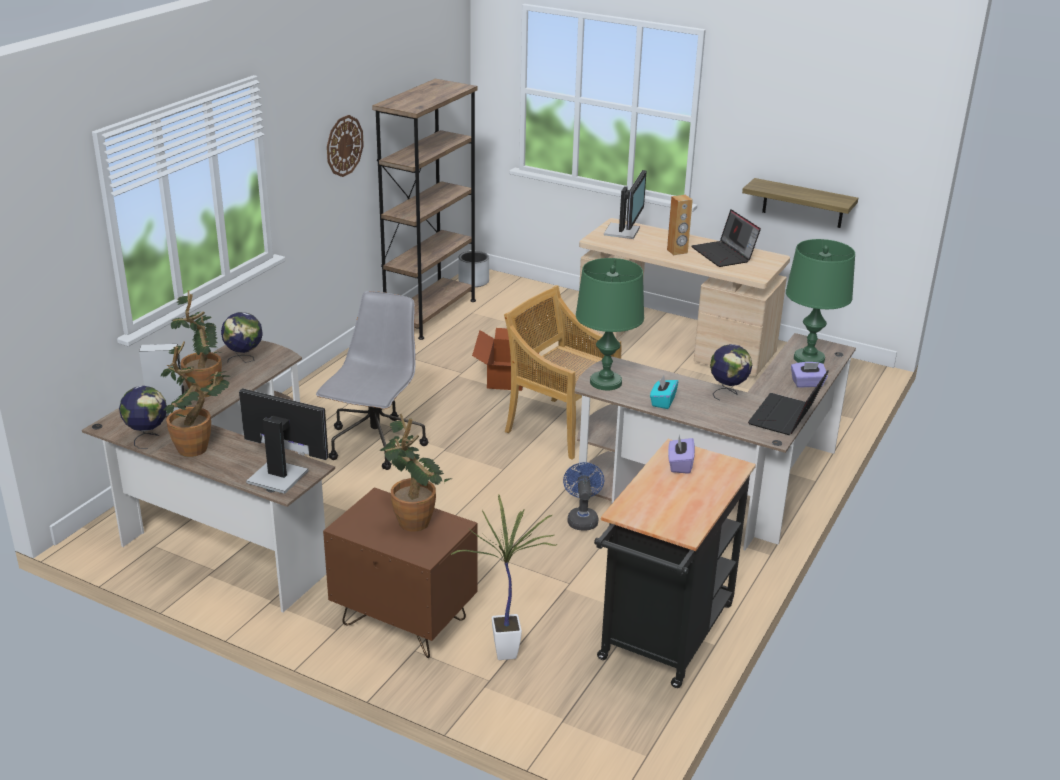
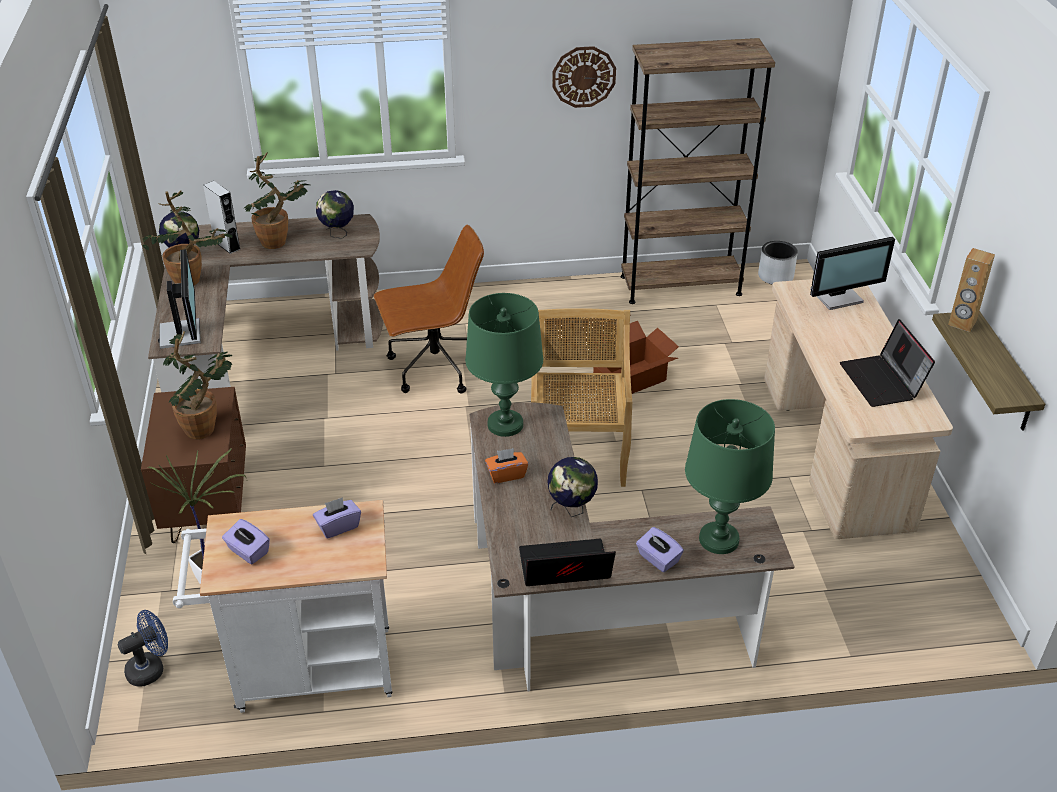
camera: 55 degrees right, 10 degrees up
(375, 445) = (434, 368): grey office chair -> brown office chair
(582, 518) = (442, 536): blue fan -> blue fan (151, 668)
(662, 401) = (506, 474): turquoise tissue box -> orange tissue box
(663, 639) = (304, 672): black cart -> white cart
(668, 511) = (248, 551): none -> purple tissue box
(677, 251) = (841, 349): brown speaker -> brown speaker (962, 323)
(724, 254) = (882, 382): laptop -> laptop turned 45 degrees counterclockwise

